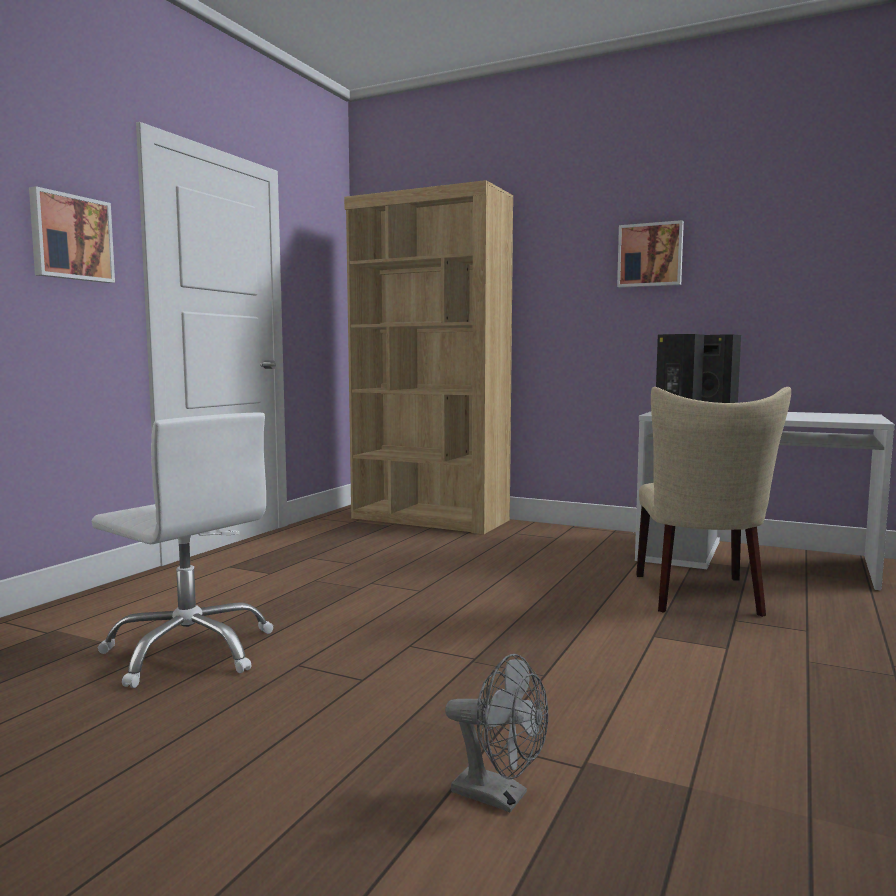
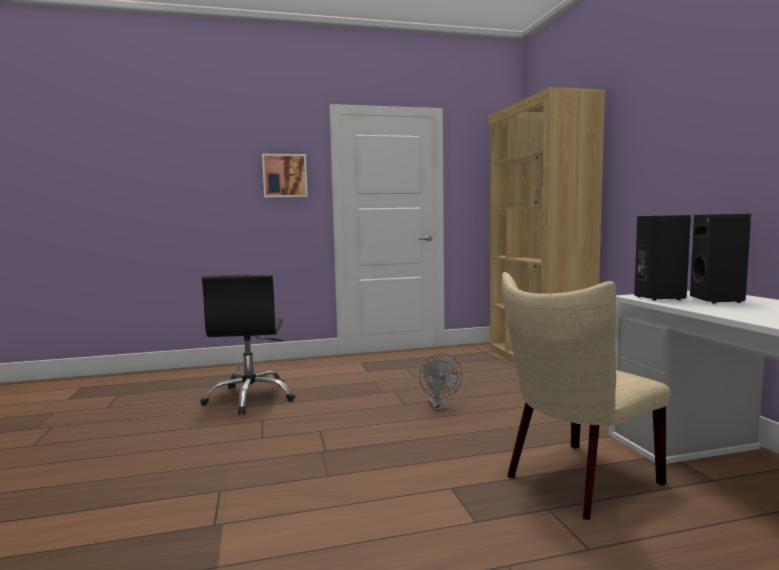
camera: 50 degrees right, 0 degrees up
(190, 651) = (250, 398): white office chair -> black office chair
(500, 796) = (163, 513): grey fan -> grey fan (440, 407)
(650, 255) = (707, 128): picture -> none

